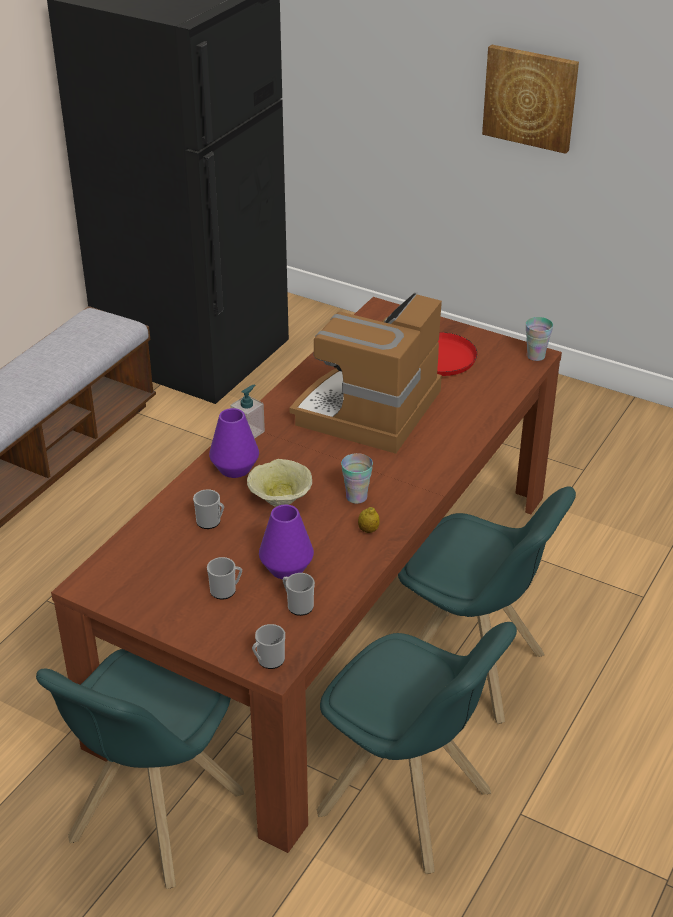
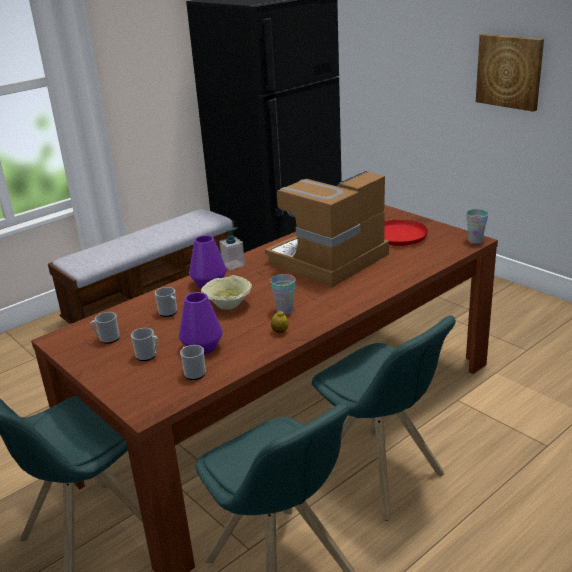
camera: 20 degrees right, 10 degrees down
(268, 661) = (145, 406): mug -> mug (107, 339)

